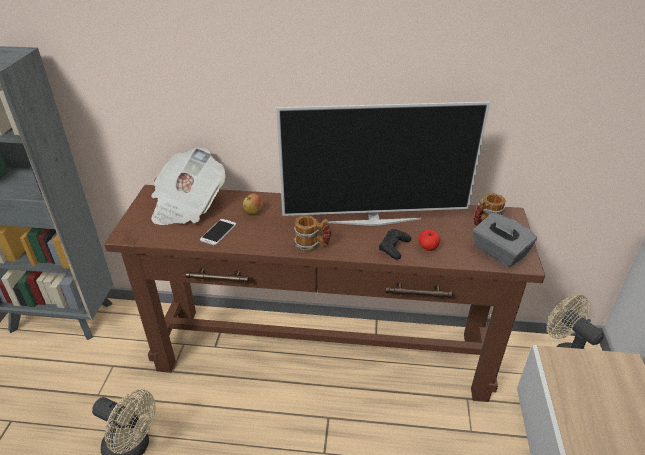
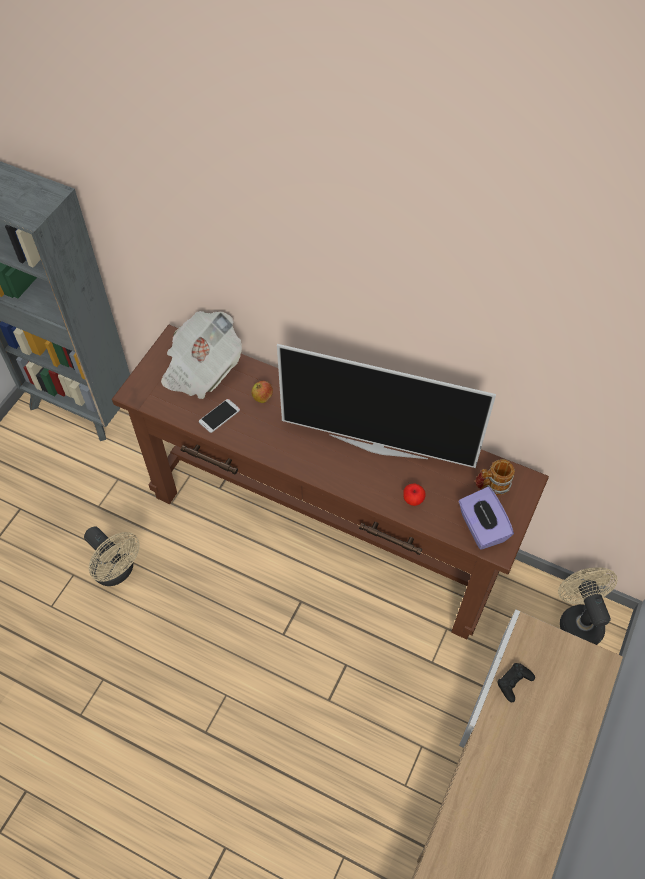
camera: 20 degrees right, 20 degrees up
(312, 245) = (301, 461): mug -> none
(394, 247) = (379, 488): black game controller -> black game controller (514, 683)
(499, 252) = (481, 528): grey tissue box -> purple tissue box

